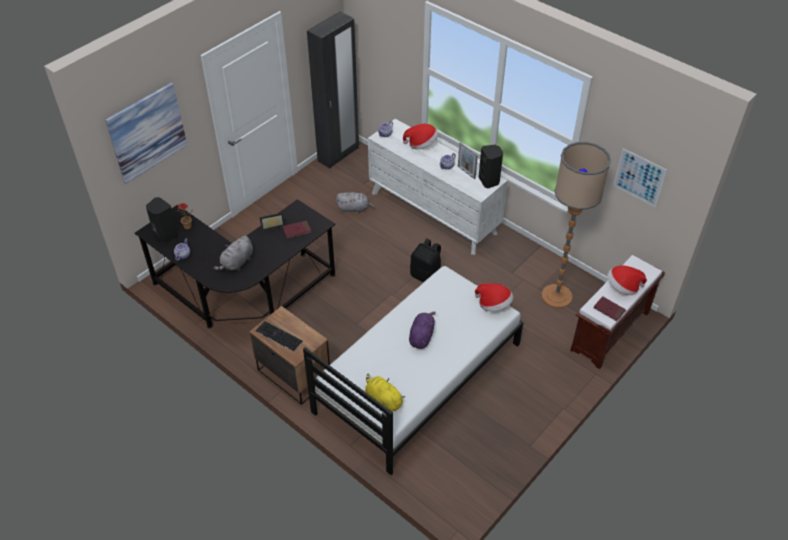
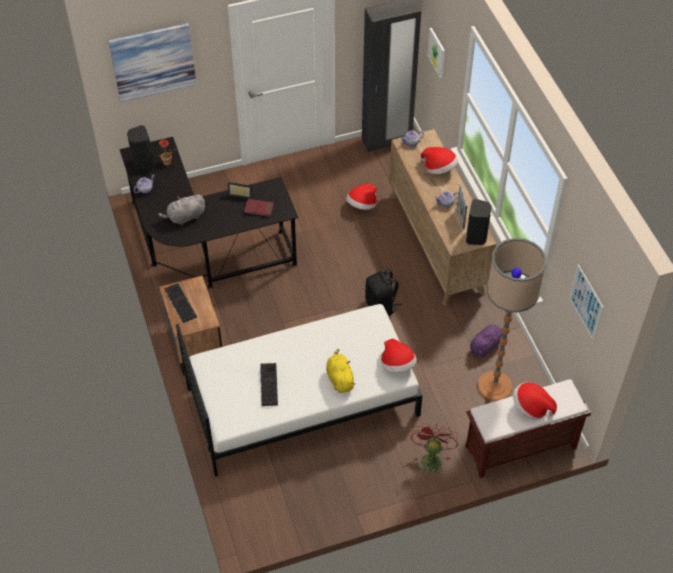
camera: 30 degrees right, 5 degrees up
(354, 208) = (362, 205): grey plush toy -> hat
(375, 52) = (437, 52): none -> picture
(382, 400) = (231, 404): yellow plush toy -> yellow plush toy (339, 378)
(402, 368) = (268, 384): none -> keyboard
(421, 336) = (307, 363): purple plush toy -> purple plush toy (486, 345)
(433, 213) = (436, 243): white dresser -> brown dresser
(552, 372) = (430, 458): none -> red fan
(609, 309) = (499, 422): red book -> none

